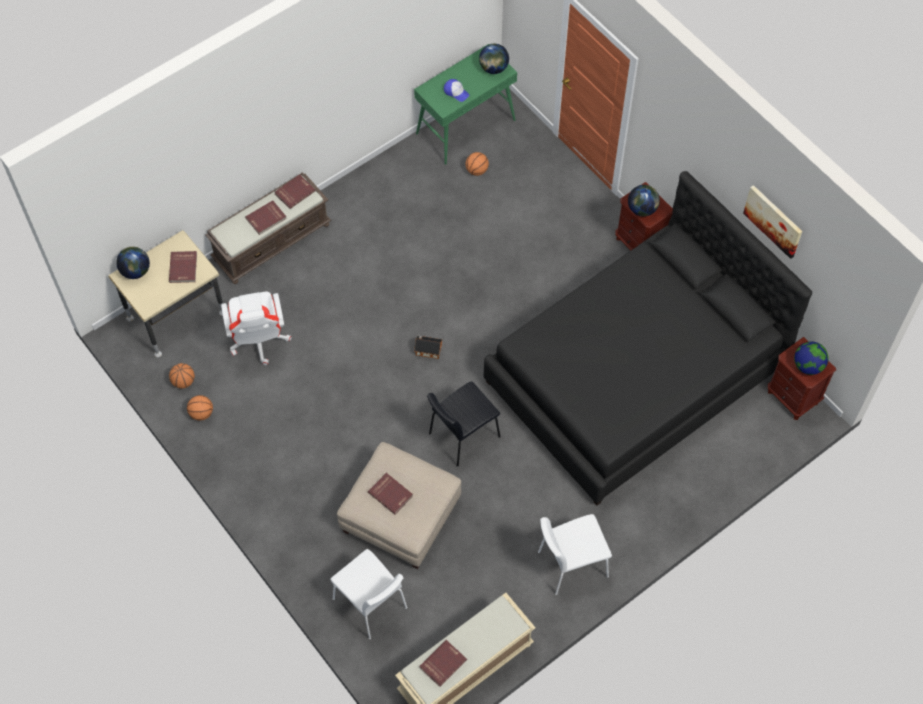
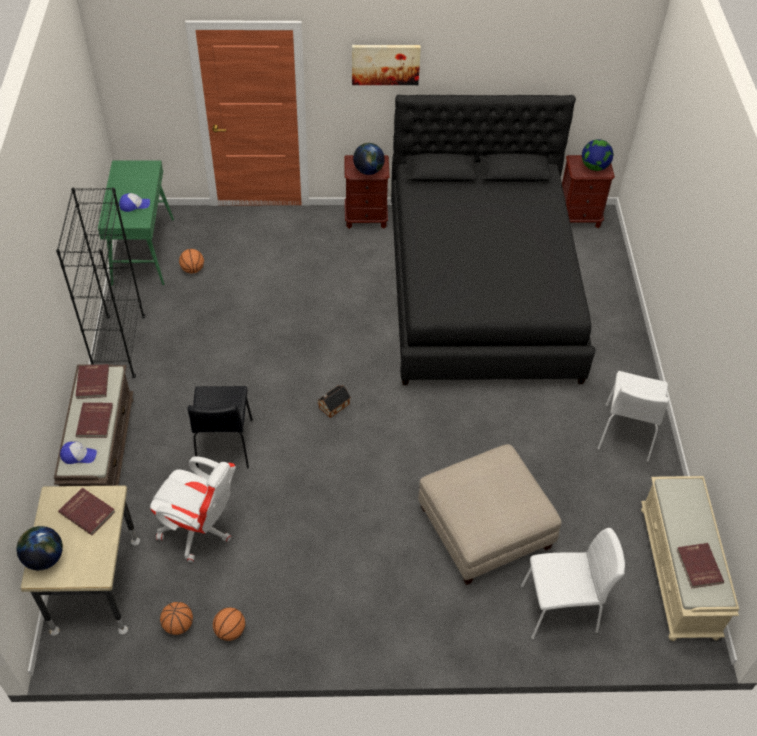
camera: 55 degrees left, 10 degrees down
(233, 230) = (78, 455): none -> cap
(366, 183) = (120, 347): none -> black bookcase
(391, 493) = (486, 502): red book -> none
(462, 436) = (442, 433): black chair -> black chair (224, 446)
(493, 68) = (140, 171): globe -> none
(773, 221) = (509, 62): picture -> picture (385, 64)

